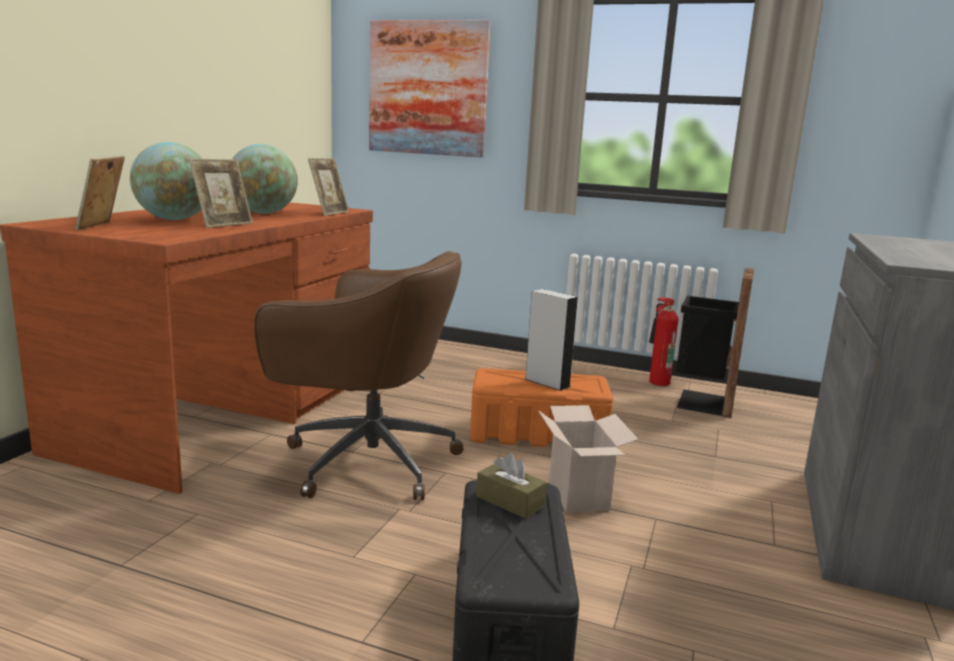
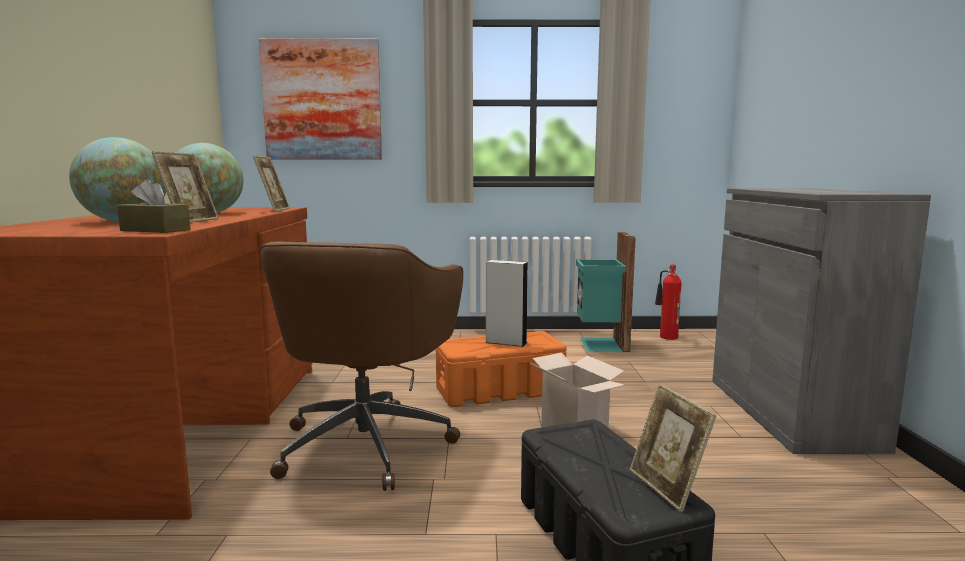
camera: 20 degrees left, 5 degrees down
(103, 227) = (55, 230): picture frame -> picture frame (667, 488)
(366, 460) = (367, 443): brown office chair -> brown office chair turned 105 degrees clockwise
(510, 501) = (576, 440): brown tissue box -> brown tissue box (155, 230)
(656, 382) = (556, 336): fire extinguisher -> fire extinguisher (666, 337)
(702, 402) = (601, 344): black trash can -> turquoise trash can

